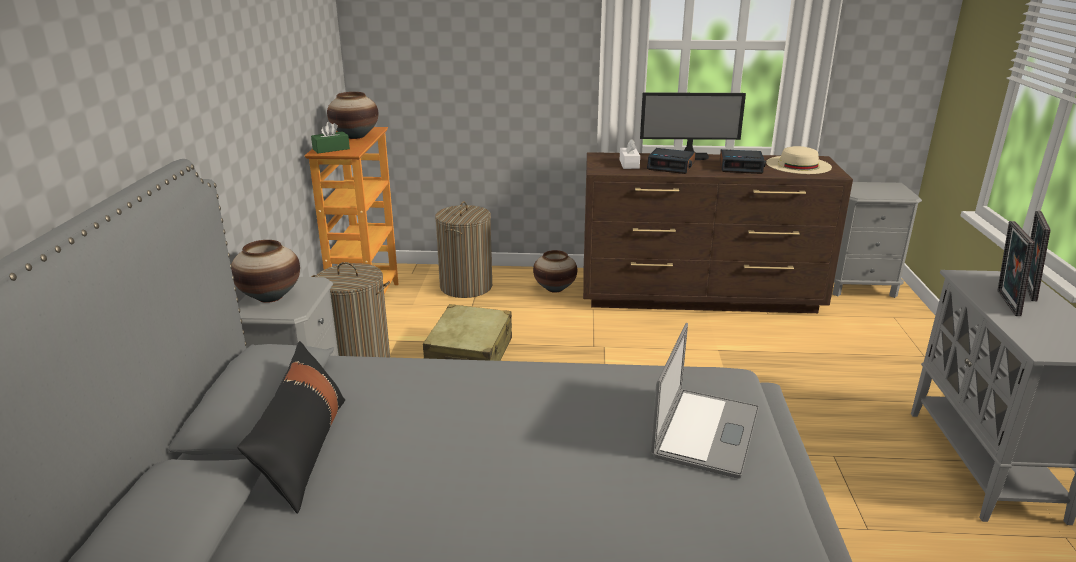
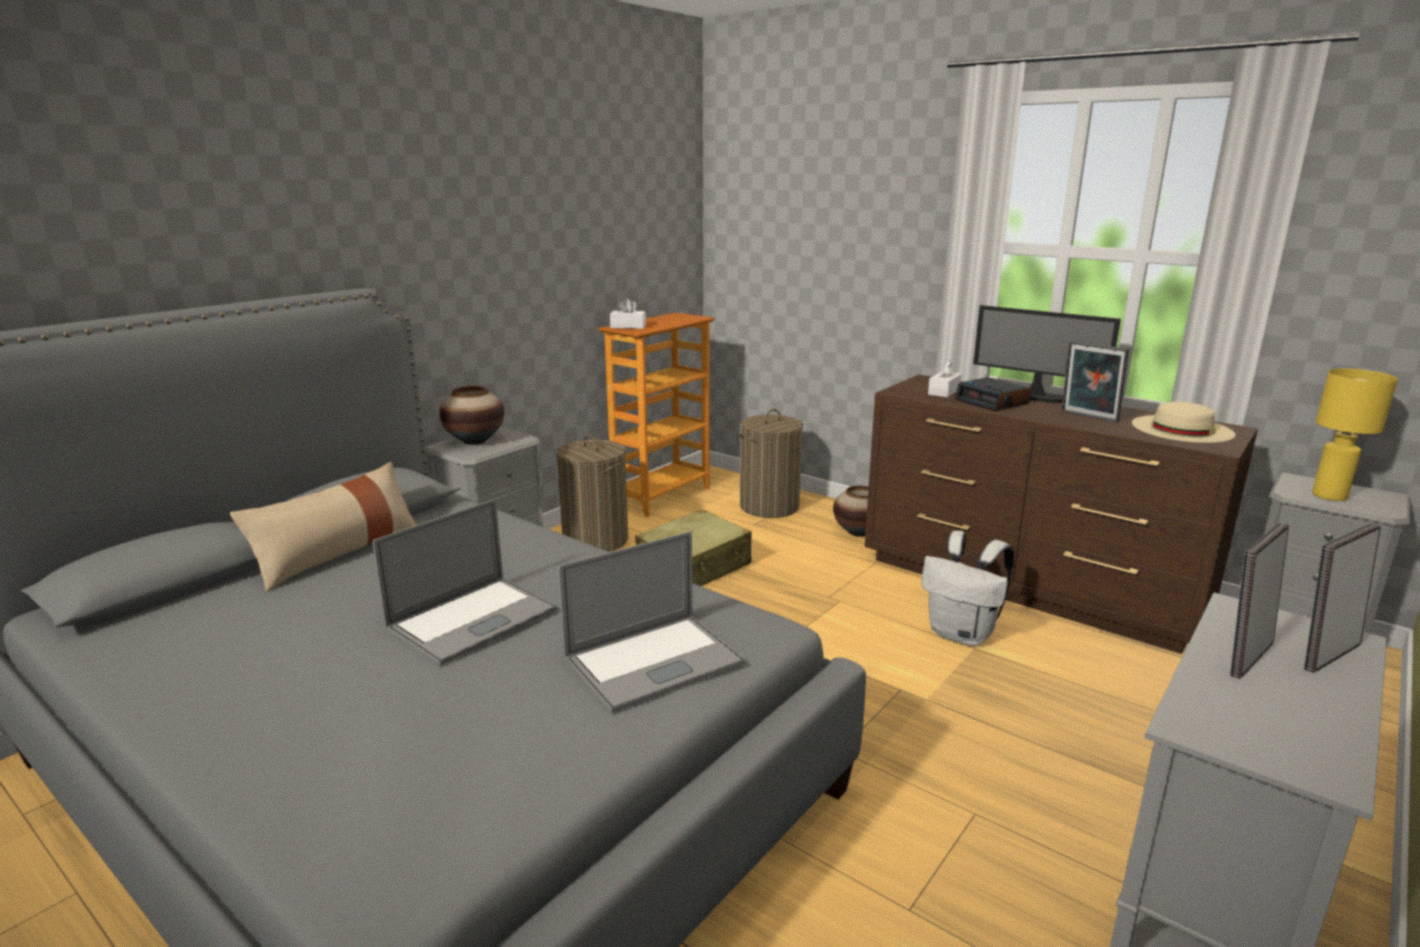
camera: 35 degrees right, 5 degrees down
(303, 450) = (338, 553): black pillow -> beige pillow
(331, 149) = (628, 326): green tissue box -> white tissue box
(355, 136) = (669, 321): vase -> none
(534, 457) = (473, 620): none -> laptop
(702, 343) = (962, 634): none -> white backpack
(741, 167) = (1087, 417): alarm clock -> picture frame
(875, 192) = (1329, 496): none -> yellow table lamp

